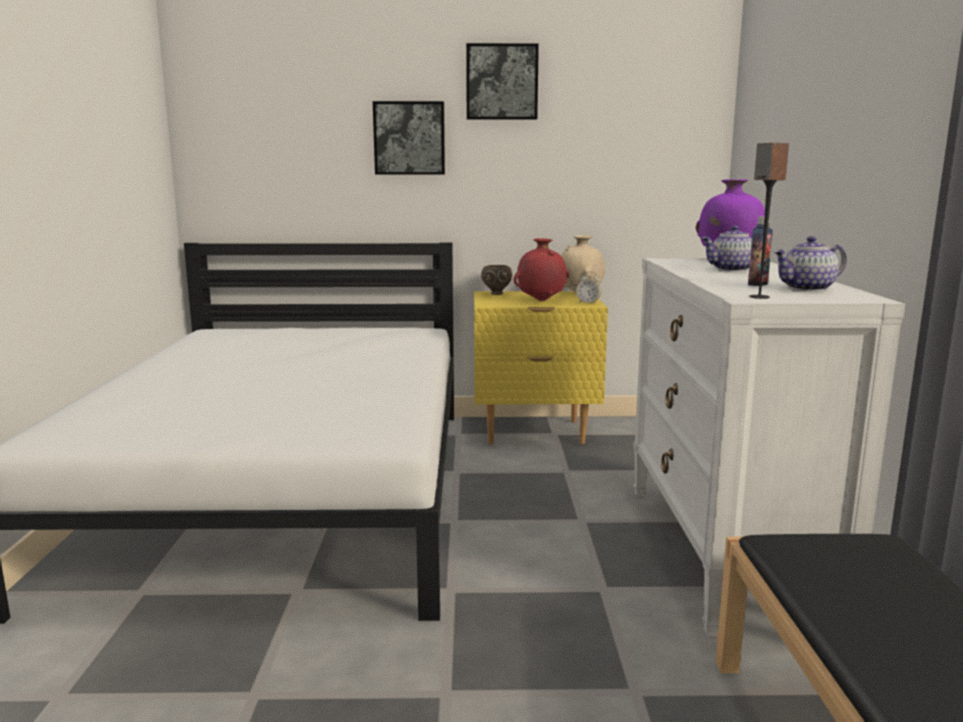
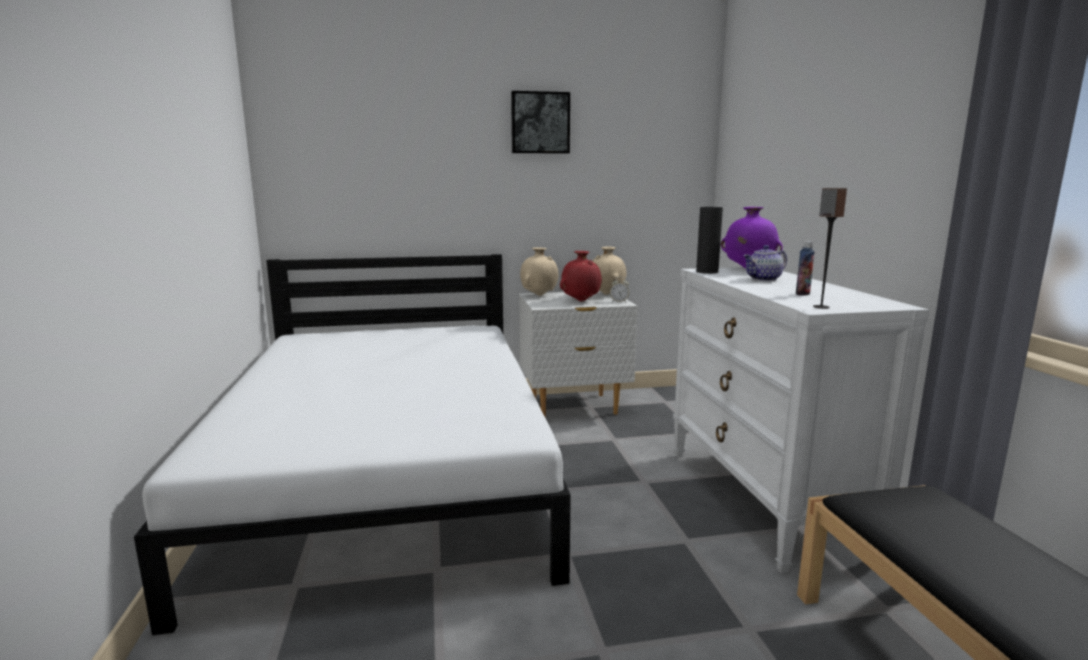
camera: 10 degrees left, 0 degrees up
(409, 138) = (464, 168): picture -> none
(496, 293) = (539, 295): brown bowl -> beige vase
(534, 432) = (574, 407): yellow nightstand -> white nightstand
(670, 261) = (707, 272): none -> black vase
(807, 289) = (844, 297): teapot -> none

